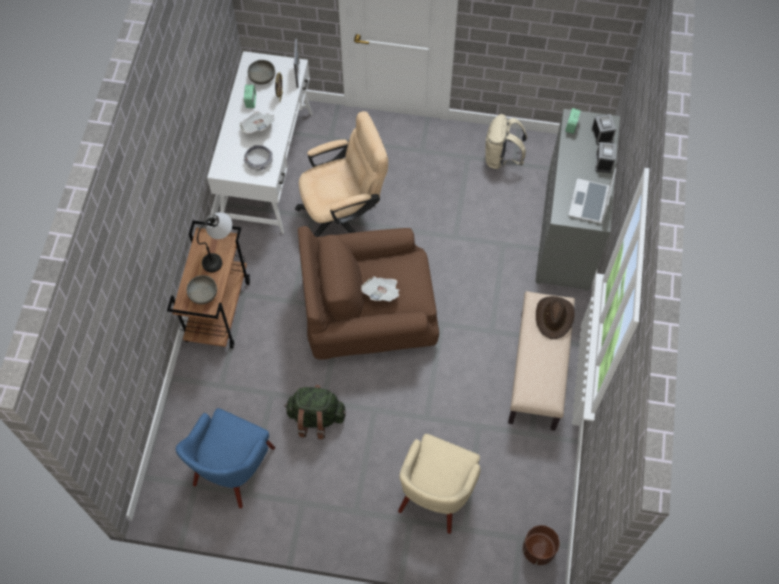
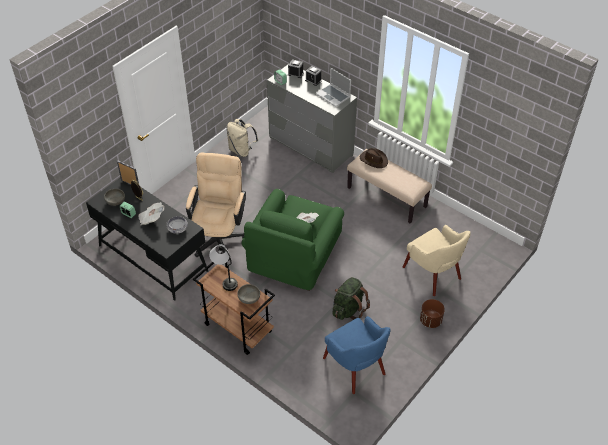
camera: 60 degrees left, 15 degrees down
(268, 167) = (153, 257): white desk -> black desk
(369, 311) = (295, 253): brown armchair -> green armchair
(538, 550) = (492, 245): brown planter -> brown planter (430, 321)

